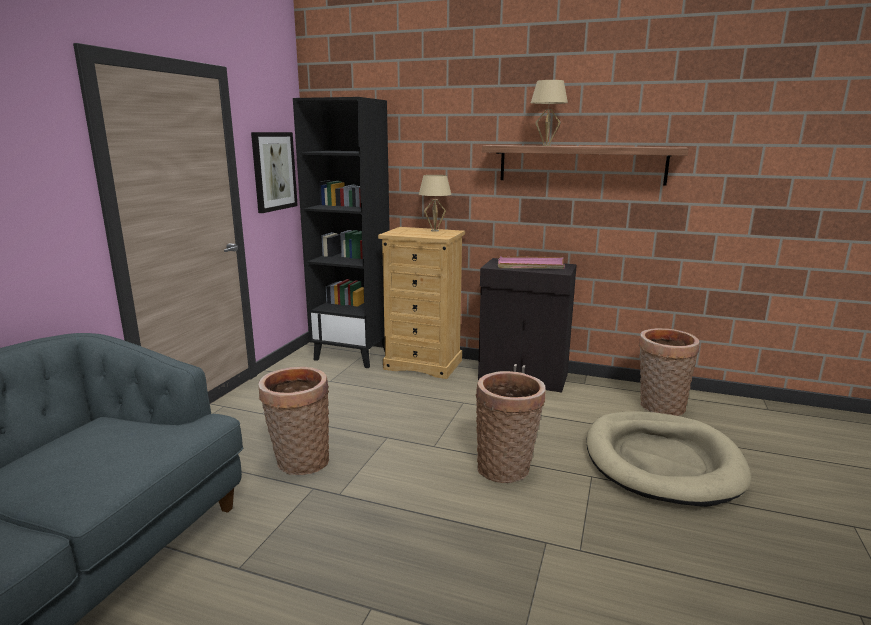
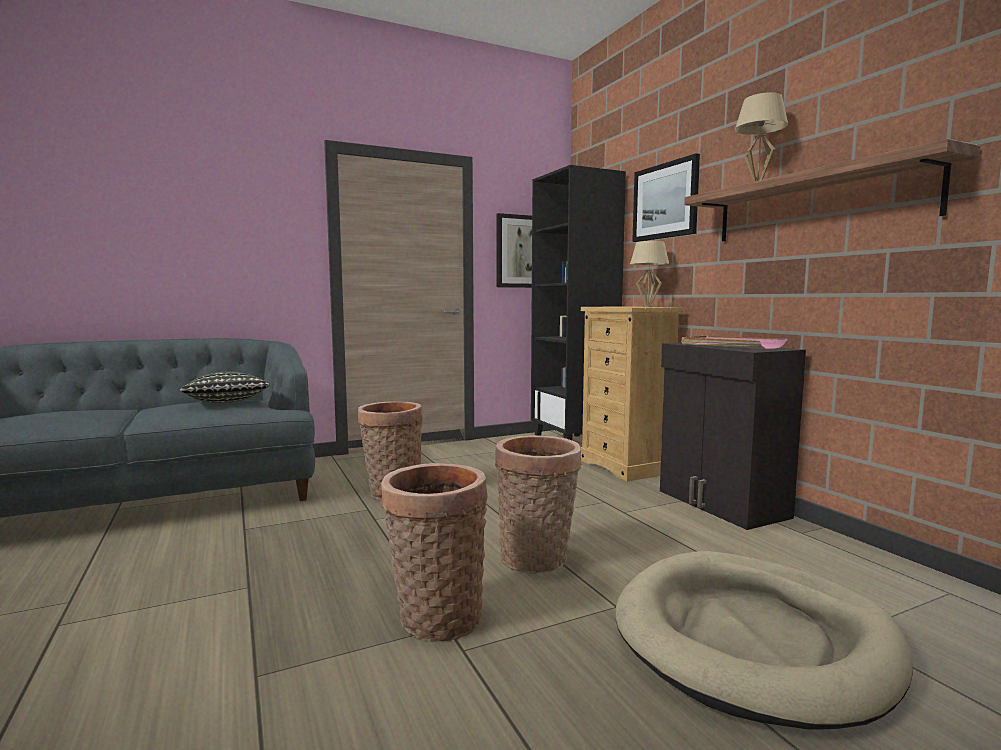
camera: 45 degrees right, 10 degrees down
(107, 439) = (227, 403): none -> pillow
(437, 137) = (665, 201): none -> picture
(660, 407) = (886, 593): basket -> basket (436, 616)

